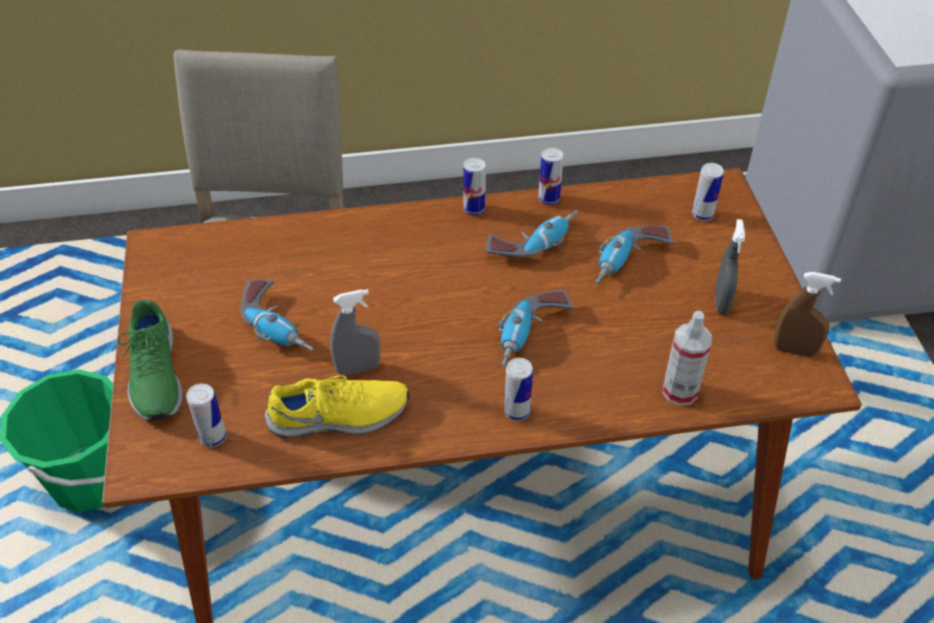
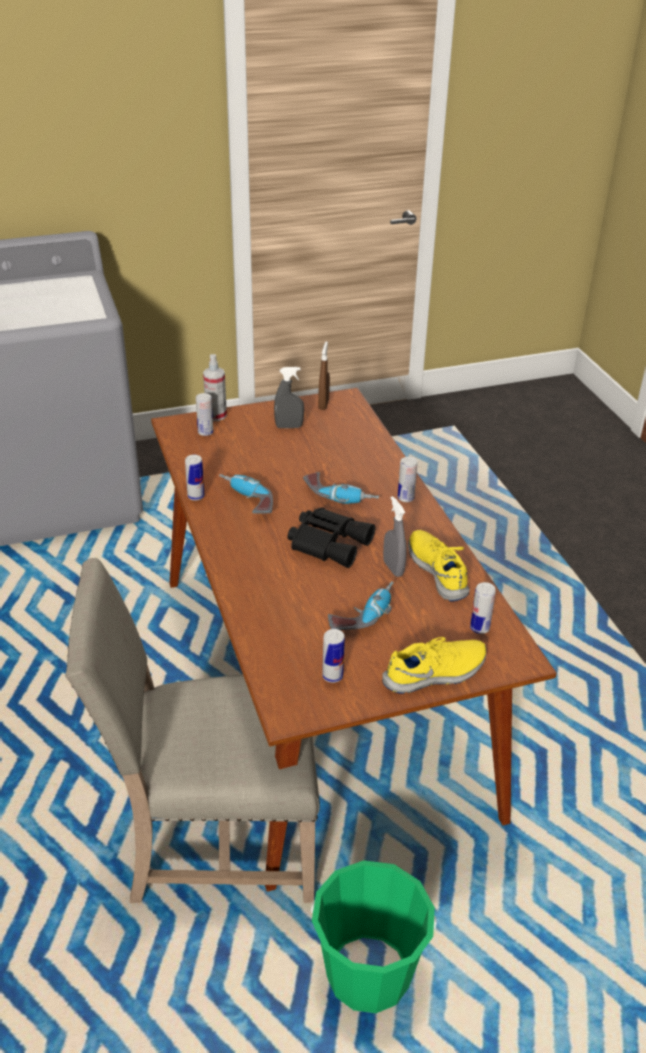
camera: 100 degrees left, 10 degrees down
(154, 375) = (435, 674): green shoe -> yellow shoe
(429, 312) = (329, 542): none -> black binoculars
(474, 209) = (212, 531): can -> can (332, 676)
(629, 263) = (261, 460): power drill -> none
(680, 391) = (368, 441): spray bottle -> spray bottle (216, 415)

